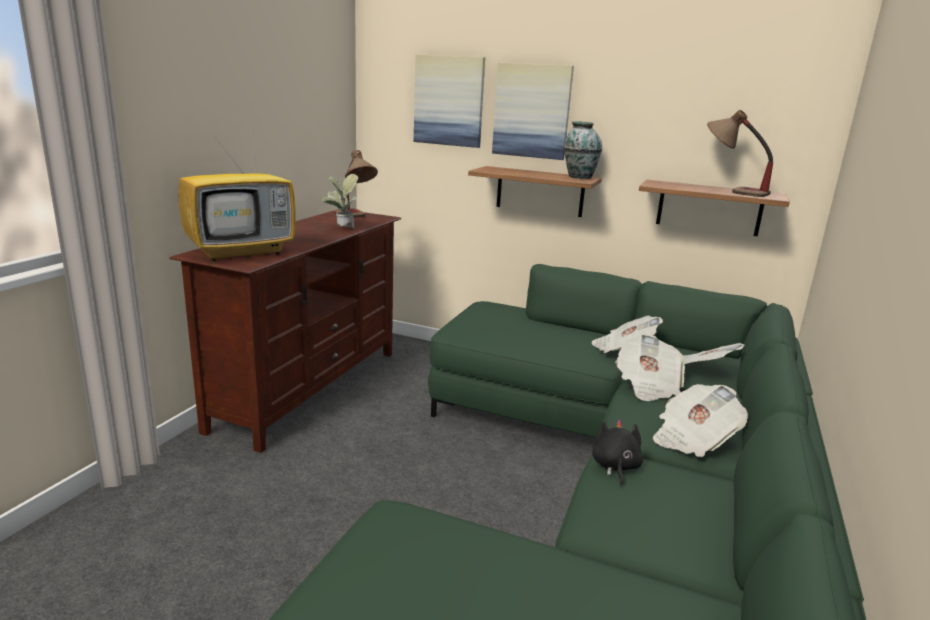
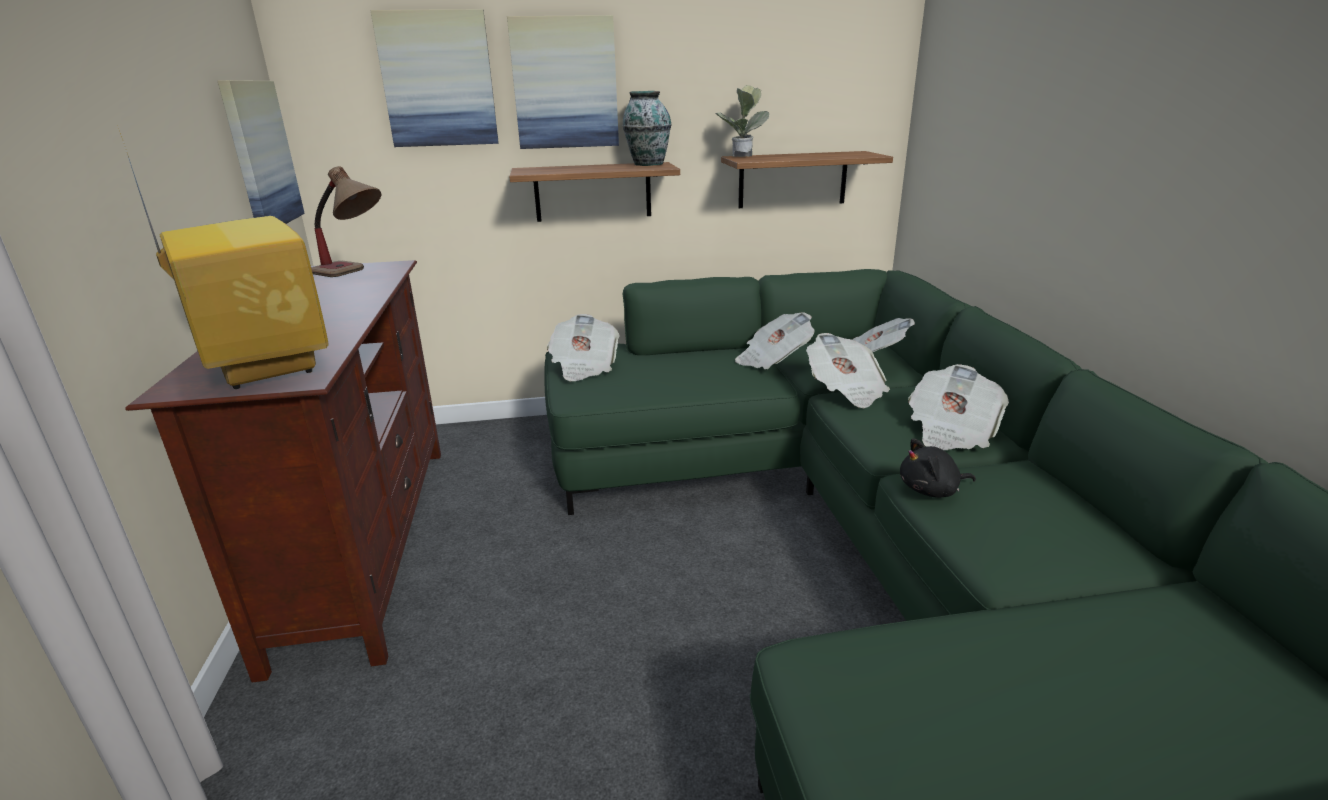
camera: 30 degrees left, 5 degrees up
(242, 252) = (259, 363): television -> television turned 60 degrees counterclockwise
(328, 137) = (260, 155): none -> picture
(342, 229) = (362, 292): potted plant -> potted plant (741, 158)
(481, 315) = (584, 366): none -> newspaper
(615, 467) = (931, 490): black plush toy -> black plush toy turned 75 degrees counterclockwise
(731, 191) = (824, 155): table lamp -> none

